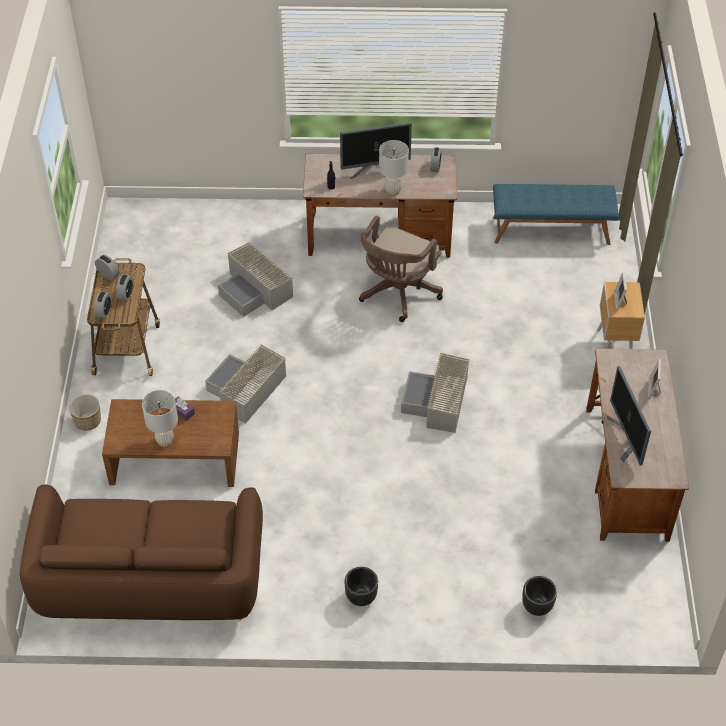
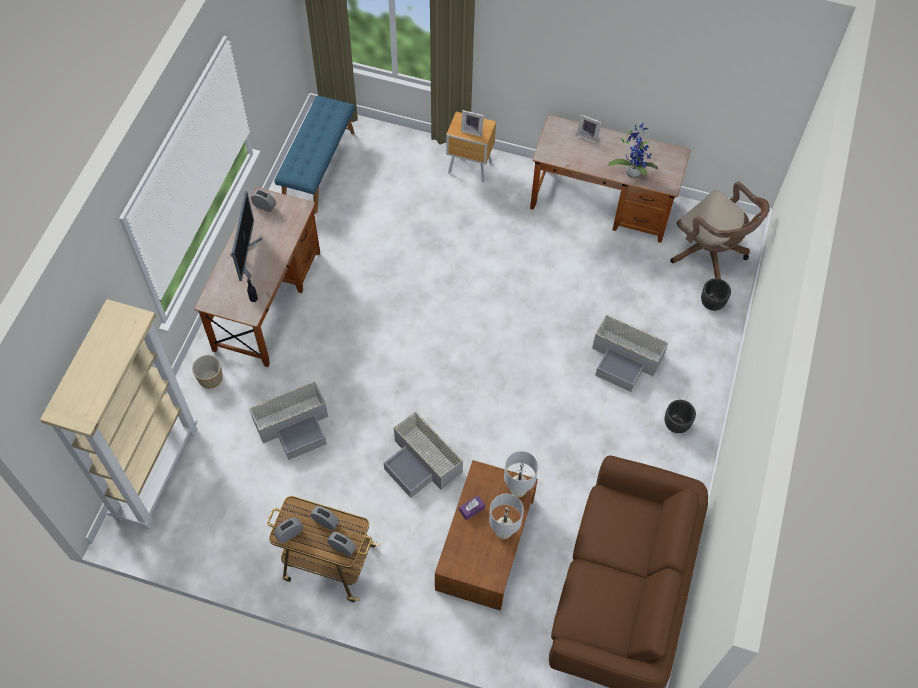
camera: 75 degrees left, 10 degrees up
(88, 421) = (413, 617): planter -> planter (211, 378)
(181, 215) = (156, 471): none -> beige bookcase
(392, 191) = (282, 249): white table lamp -> white table lamp (518, 490)
(397, 294) = (348, 306): brown office chair -> brown office chair (710, 253)
(437, 402) = (487, 311): grey storage box -> grey storage box (625, 359)
(627, 438) = (632, 170): monitor -> potted plant

